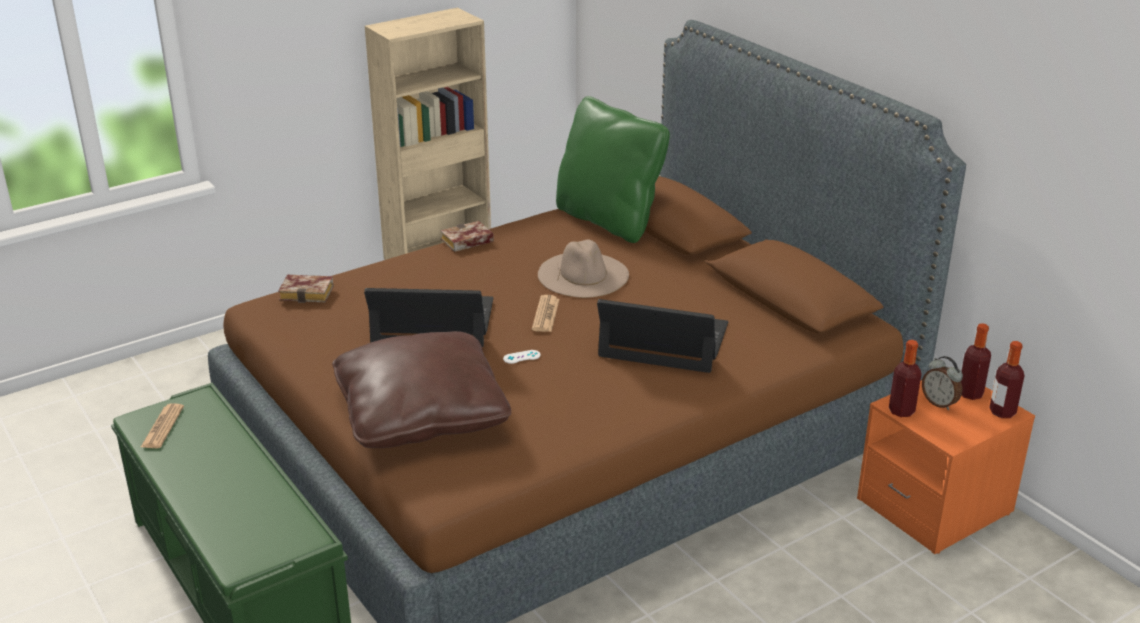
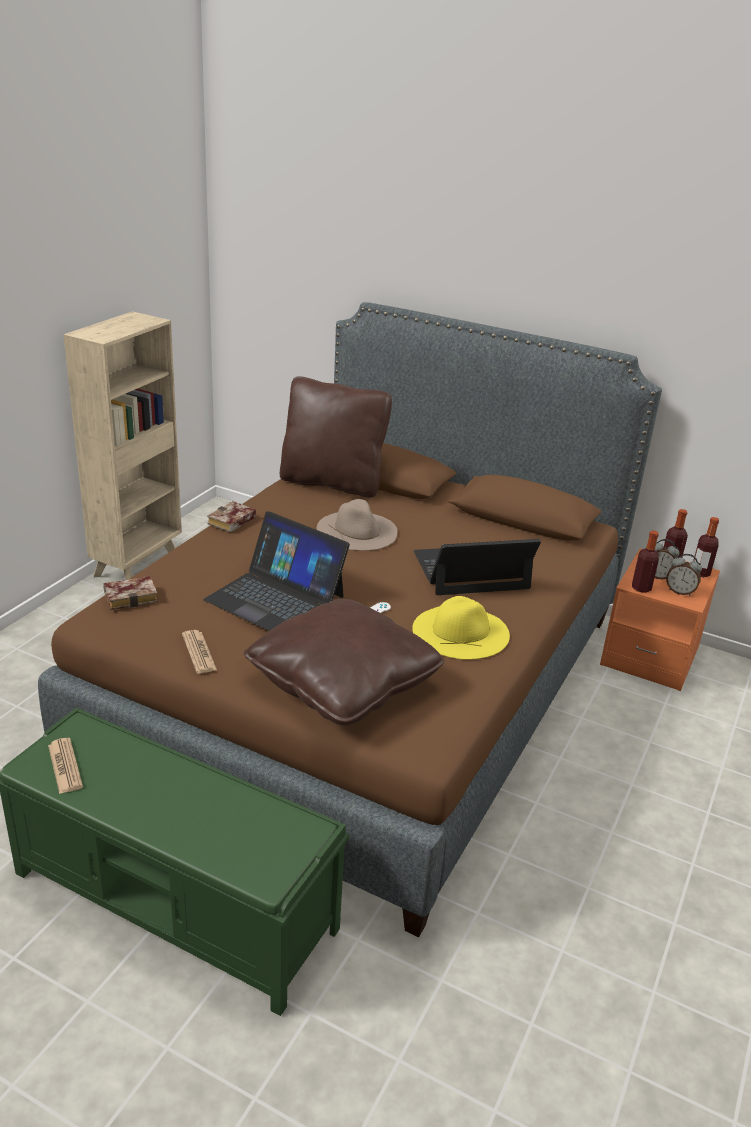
camera: 30 degrees left, 0 degrees up
(433, 322) = (276, 598): laptop -> laptop turned 120 degrees counterclockwise
(545, 314) = (361, 570): newspaper -> newspaper (199, 652)
(586, 397) = (460, 631): none -> yellow hat
(609, 220) = (332, 482): green pillow -> brown pillow
(949, 426) = (680, 591): none -> alarm clock

